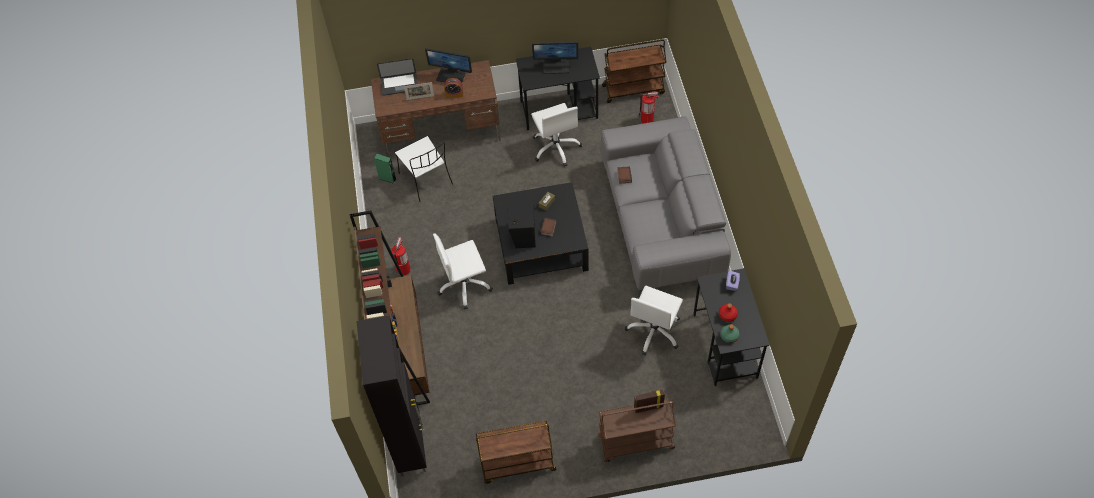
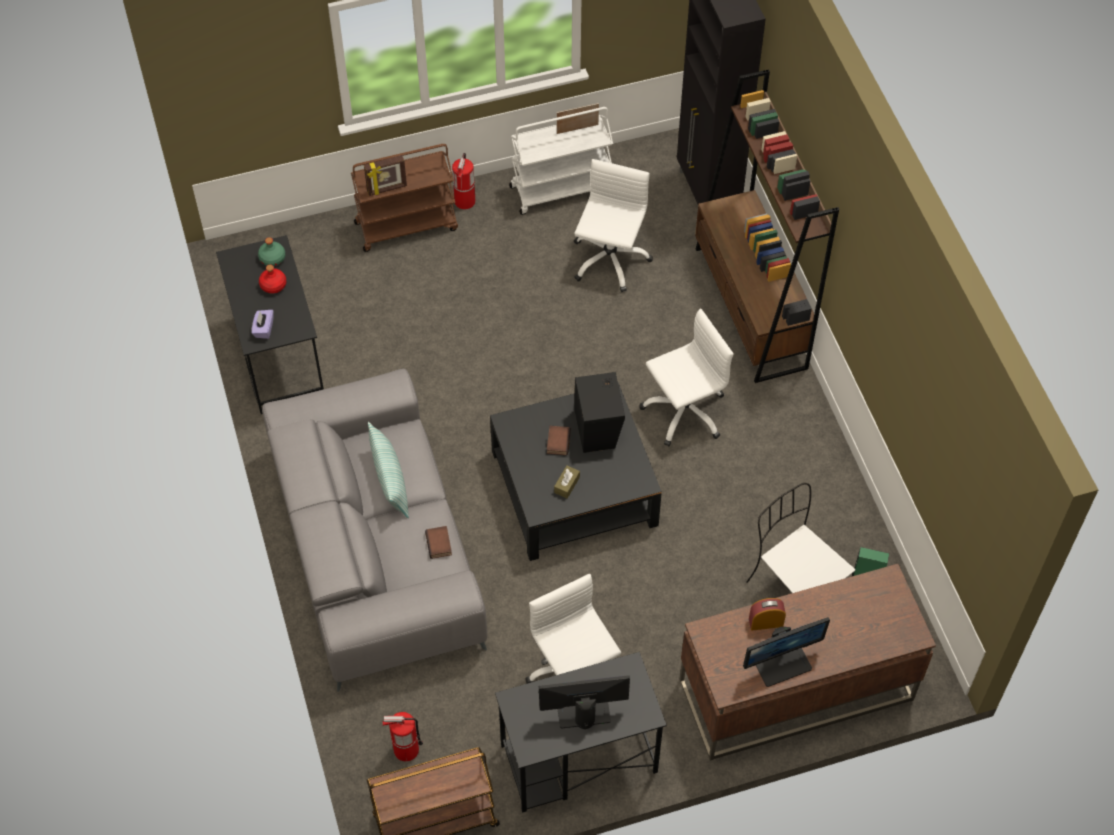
camera: 170 degrees right, 0 degrees up
(399, 85) = (876, 635): laptop -> none
(403, 269) = (788, 428): fire extinguisher -> fire extinguisher (465, 201)
(420, 97) = (828, 610): picture frame -> picture frame (577, 129)
(451, 76) = (782, 663): monitor -> monitor turned 150 degrees clockwise
(517, 464) = (561, 189): brown cart -> white cart
(651, 213) = (390, 481): none -> pillow
(654, 331) = (384, 367): white office chair -> white office chair (609, 260)

